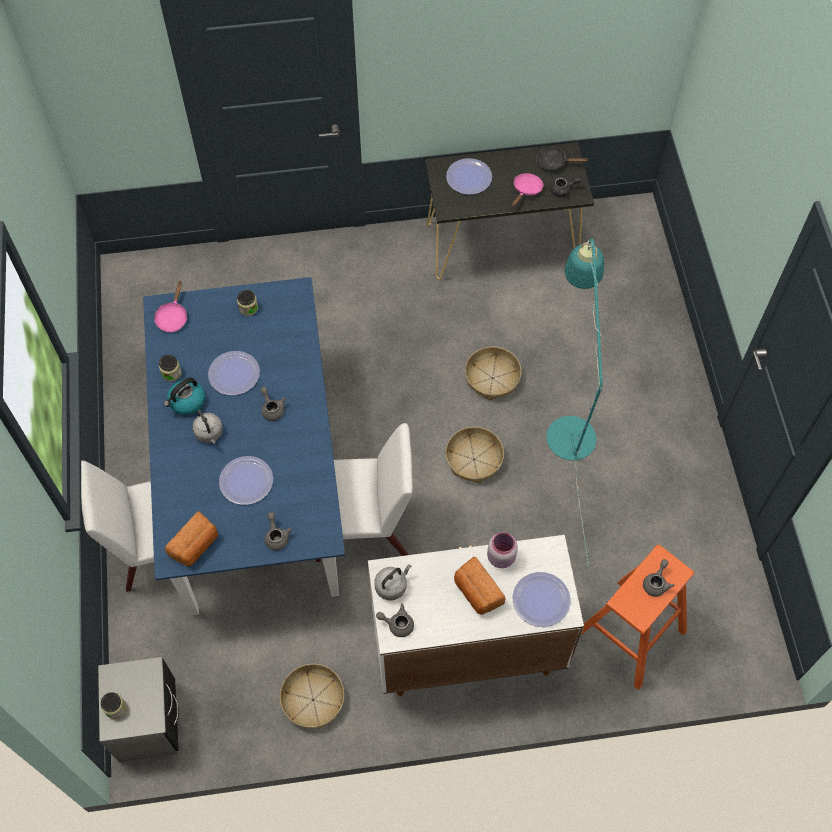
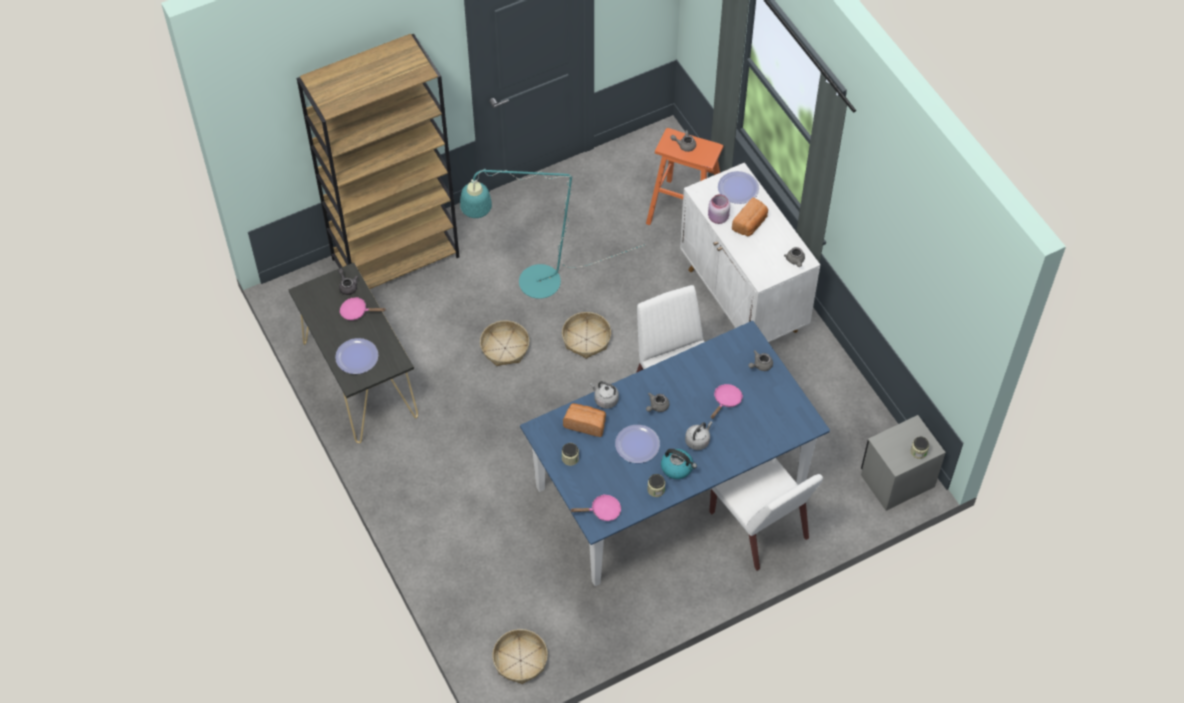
camera: 110 degrees left, 5 degrees down
(195, 546) = (793, 413): bread -> bread (585, 424)
(246, 481) = (726, 401): plate -> pink frying pan
(313, 699) = (827, 381): basket -> basket (520, 660)
(392, 586) = (770, 272): grey kettle -> grey kettle (605, 399)
(554, 163) = (318, 300): black frying pan -> none
(649, 311) = (396, 257): none -> brown bookcase

